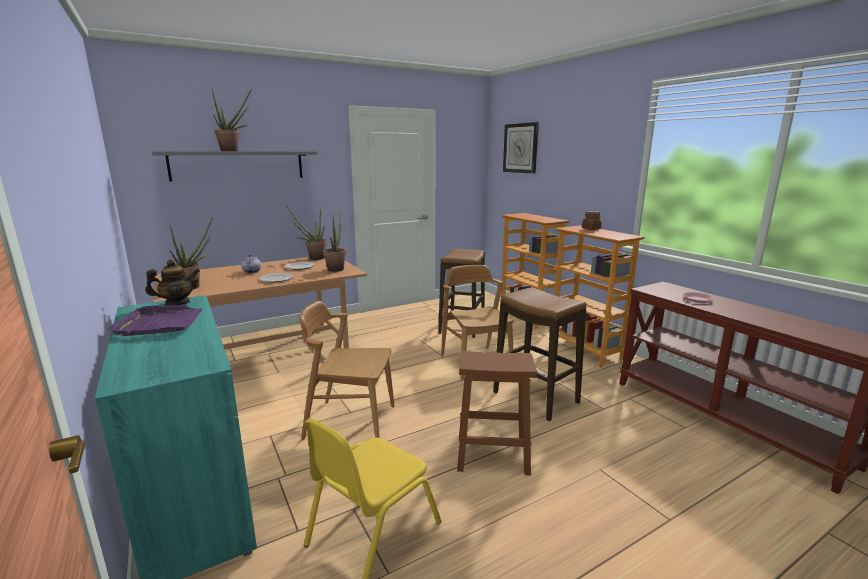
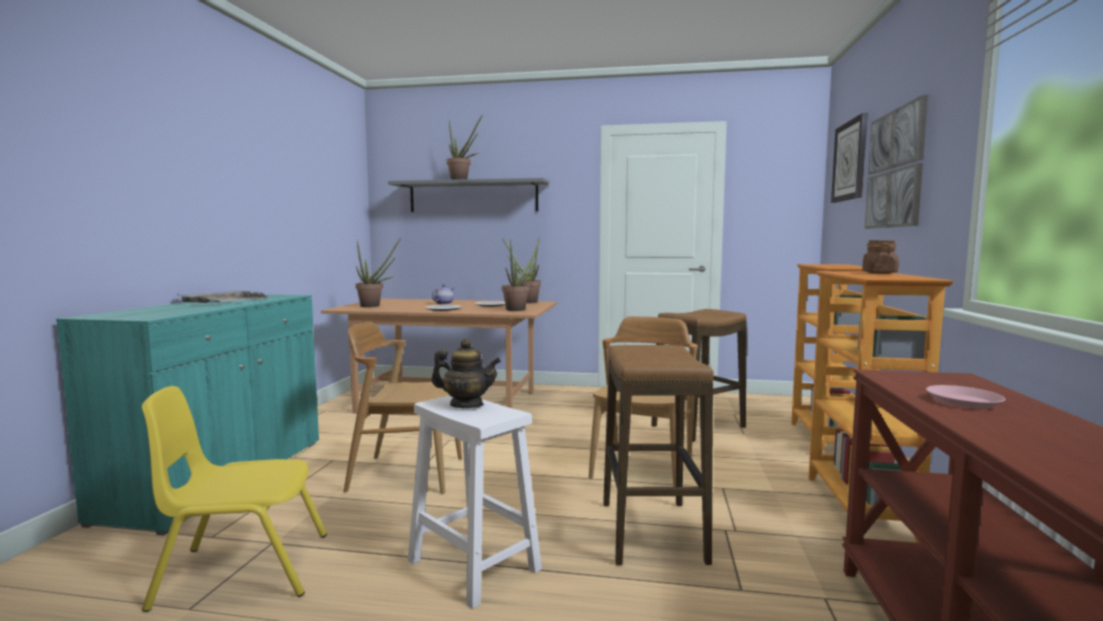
camera: 40 degrees right, 10 degrees down
(160, 323) = (224, 301): purple tray -> grey tray
(177, 303) = (277, 296): teapot -> teapot (466, 405)
(350, 422) = (406, 474): brown chair -> brown chair turned 45 degrees counterclockwise
(491, 455) = (472, 564): brown stool -> white stool
(569, 163) = (895, 169): none -> picture

